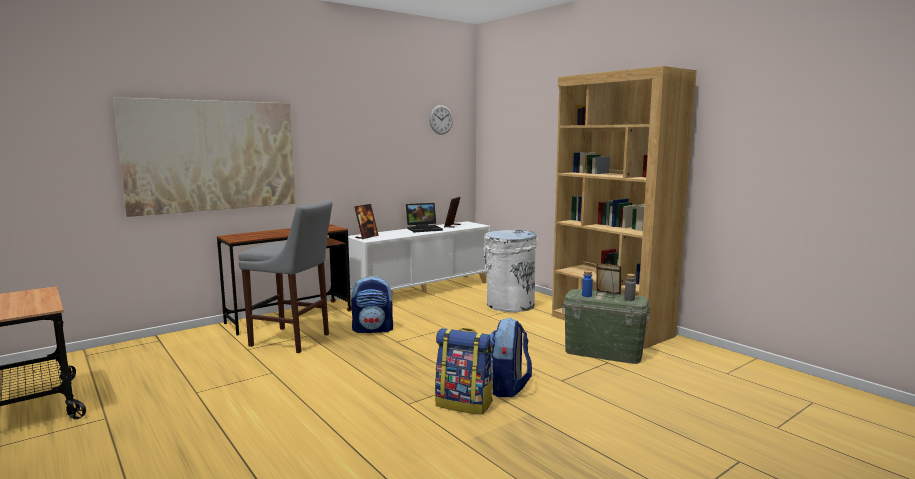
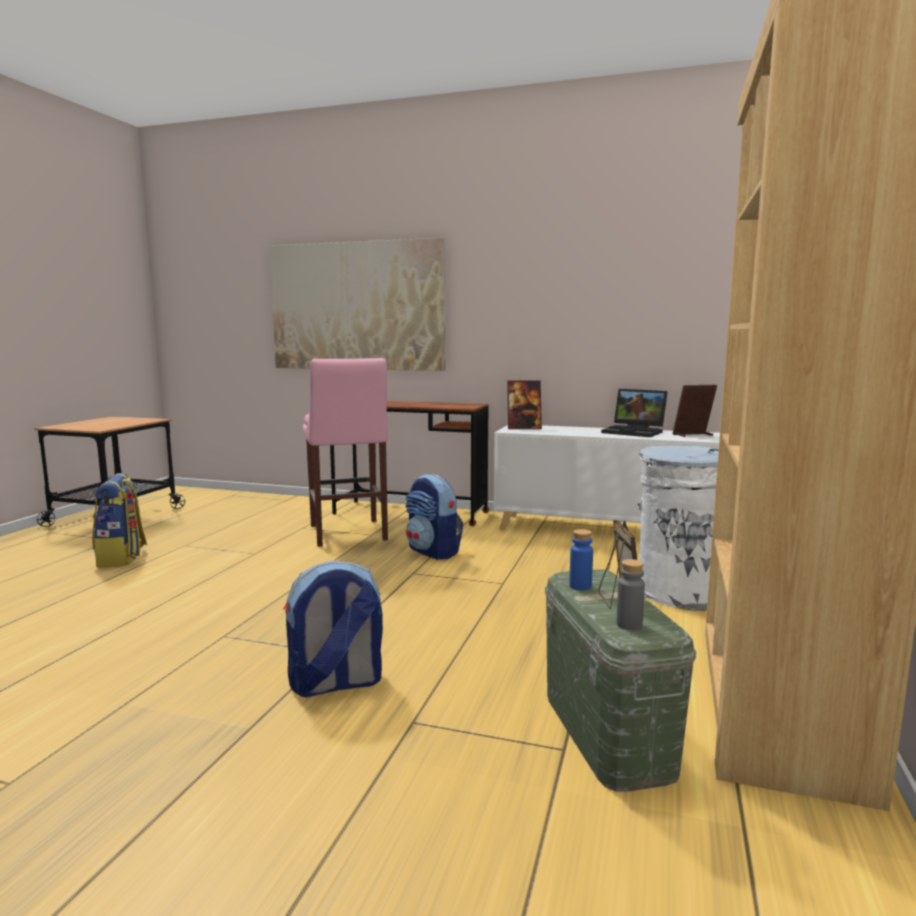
camera: 55 degrees right, 0 degrees up
(293, 340) = (348, 534): grey stool -> pink stool
(441, 119) = (706, 247): wall clock -> none
(464, 404) = (250, 669): backpack -> backpack (122, 558)

